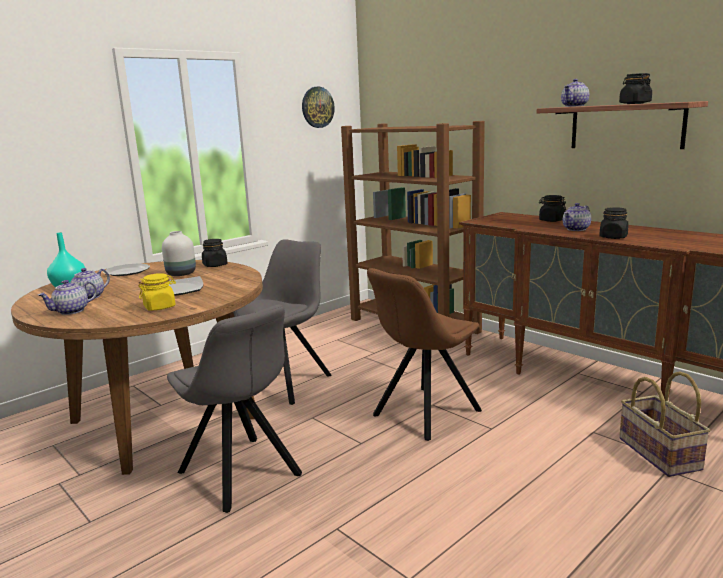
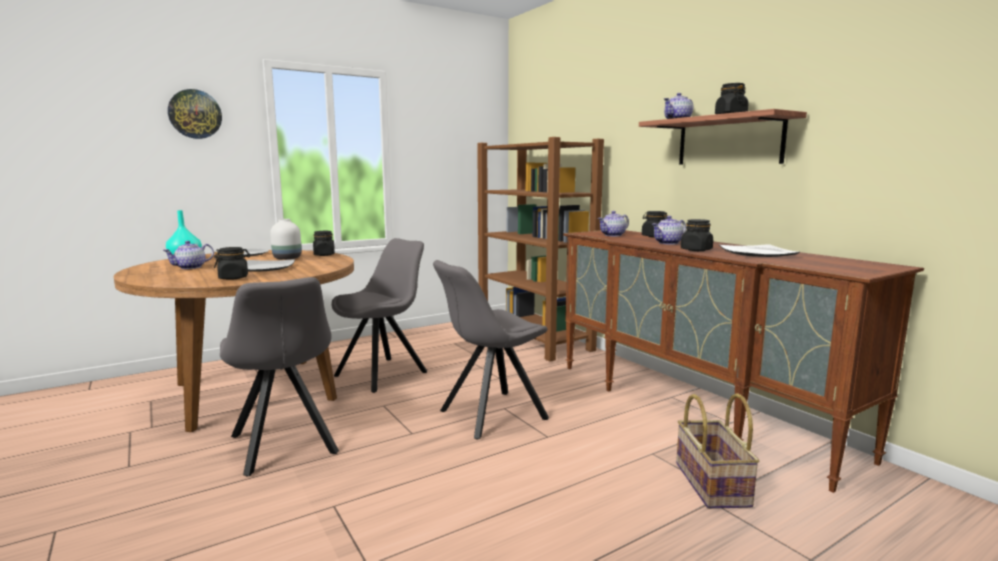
camera: 10 degrees right, 5 degrees down
(71, 311) = (161, 275): teapot -> teapot (613, 235)
(160, 307) = (234, 278): yellow jar -> black jar
(317, 107) = (462, 126): wall clock -> wall clock (195, 114)
(425, 413) = (492, 414): brown chair -> grey chair
(670, 237) = (756, 253): none -> plate

